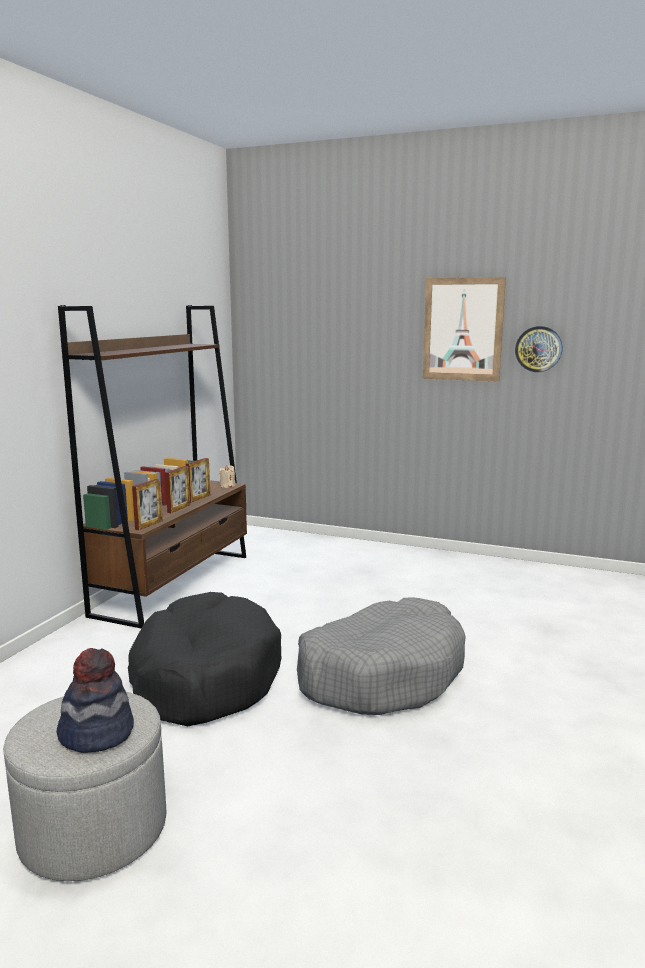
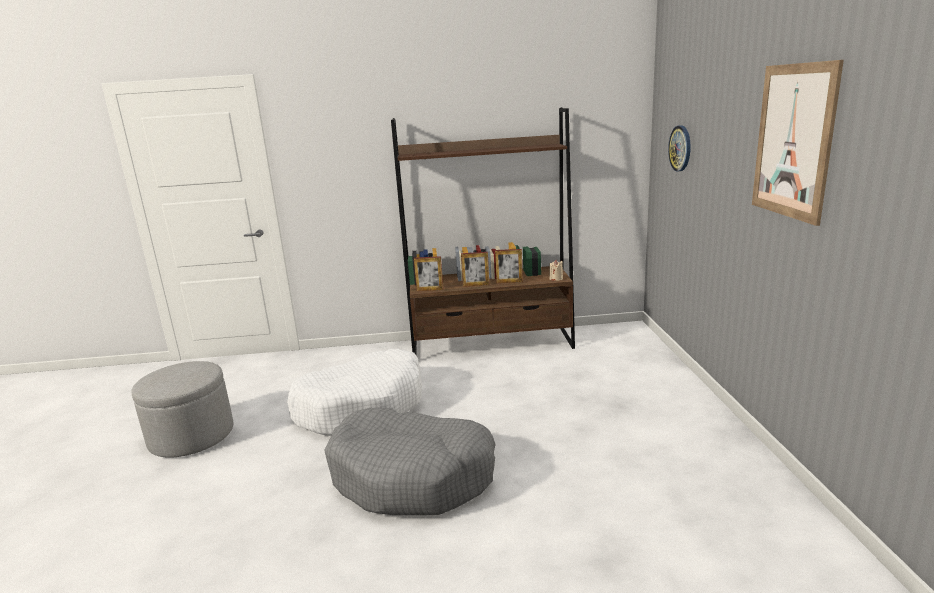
camera: 65 degrees right, 5 degrees up
(97, 734) = (164, 382): hat -> none
(204, 677) = (362, 406): black dog bed -> white dog bed
(538, 349) = (867, 183): wall clock -> wall clock (680, 148)

